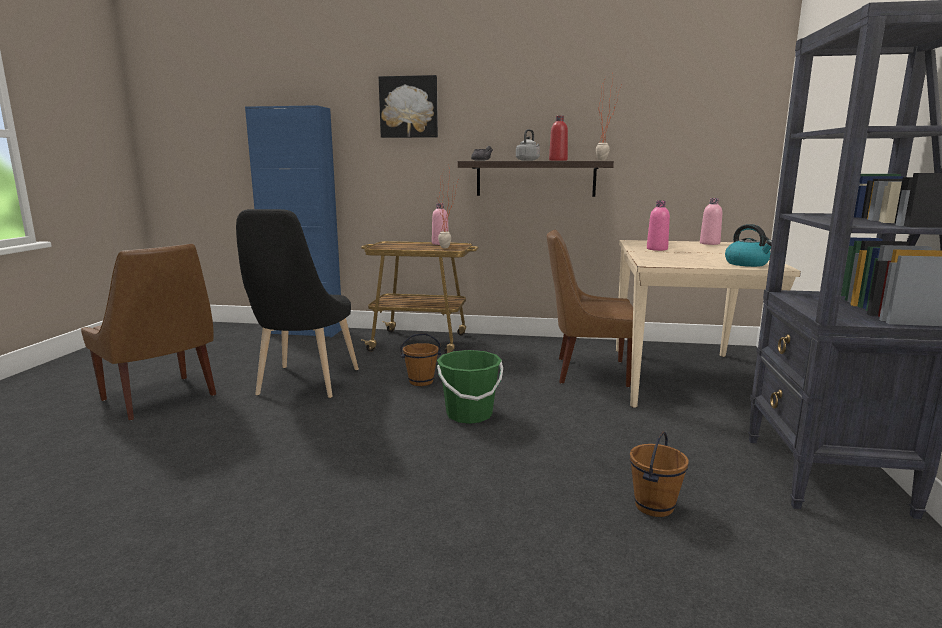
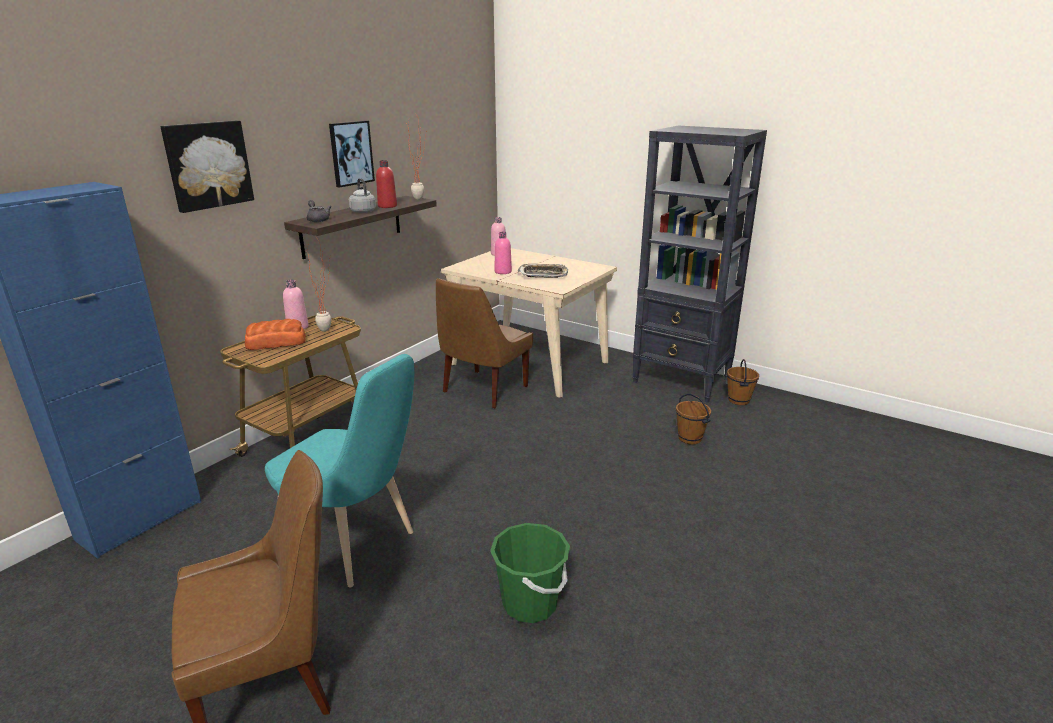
camera: 65 degrees left, 10 degrees up
(304, 385) = (354, 546): black chair -> turquoise chair
(406, 244) = (275, 342): none -> bread
(421, 381) = (423, 470): brown bucket -> brown bucket (738, 400)
(469, 414) = (519, 464): green bucket -> green bucket (530, 603)
(545, 111) = (351, 153): none -> picture
(684, 257) = (543, 274): none -> tray
(747, 264) = (585, 269): kettle -> none

